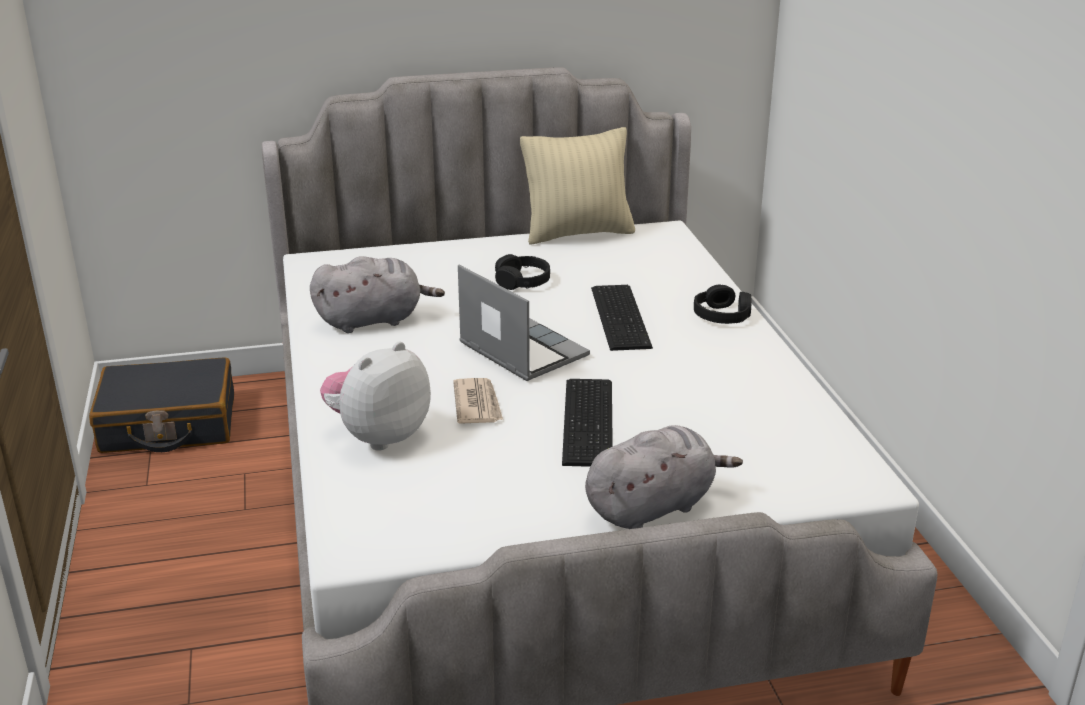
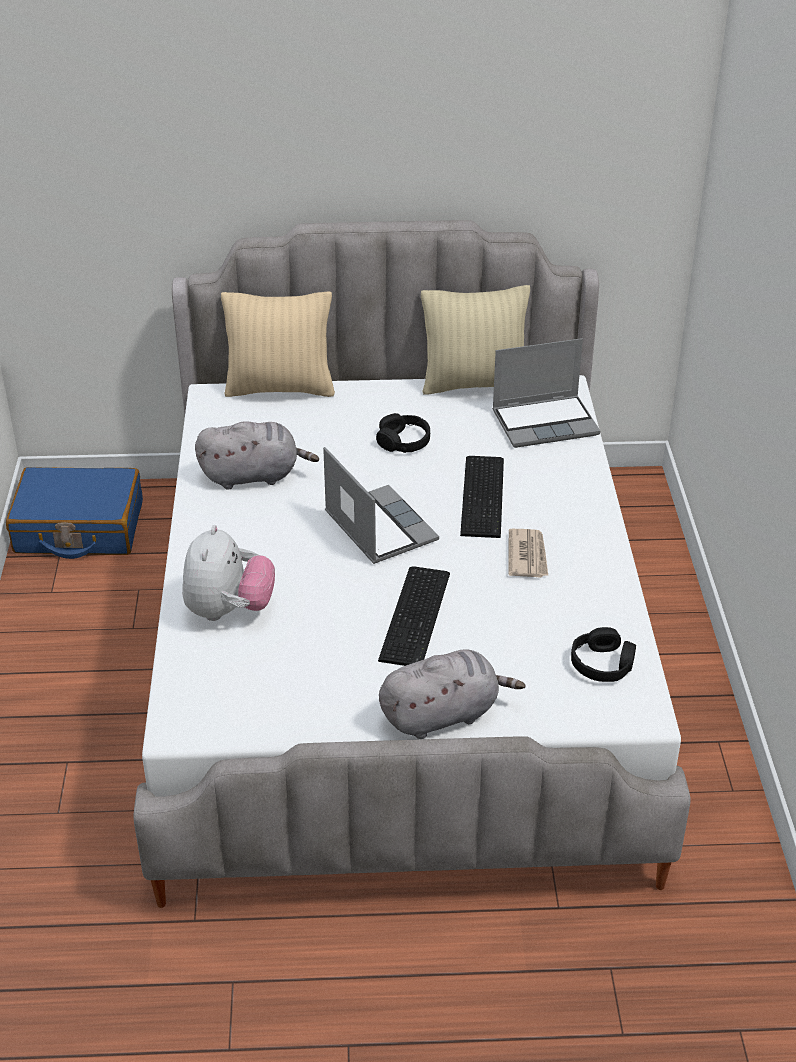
camera: 10 degrees right, 10 degrees up
(168, 424) = (79, 528): black suitcase -> blue suitcase
(378, 436) = (229, 610): plush toy -> plush toy turned 135 degrees clockwise
(381, 250) = (280, 388): none -> beige pillow
(477, 404) = (323, 585): newspaper -> newspaper (527, 556)
(660, 256) = (546, 422): none -> laptop
(722, 315) = (580, 504): black headphones -> black headphones (602, 664)

